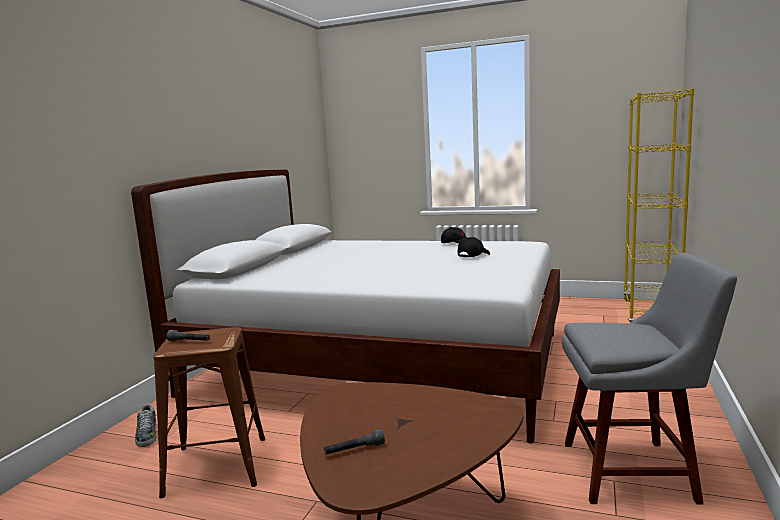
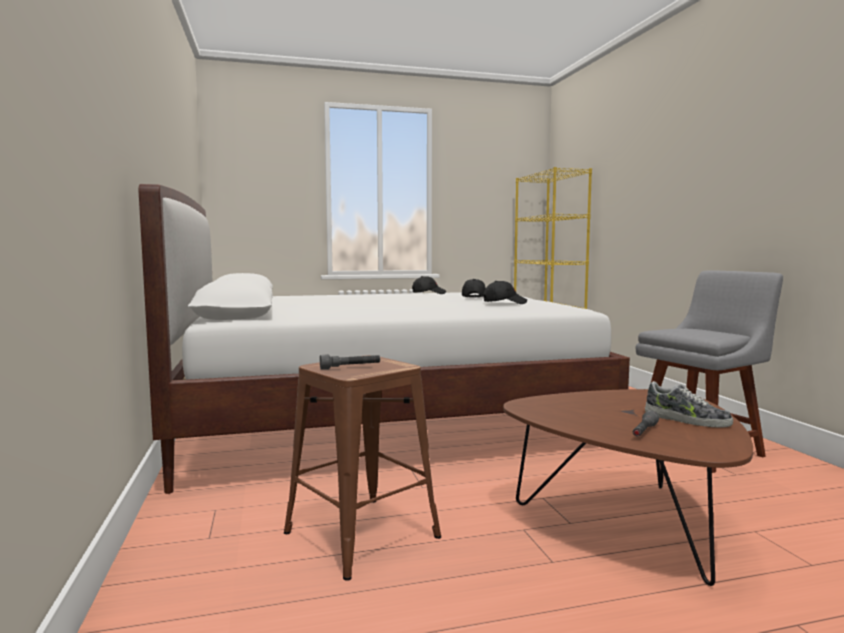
camera: 35 degrees left, 5 degrees down
(147, 434) = (202, 533): shoe -> shoe (686, 420)
(448, 273) = (504, 303): none -> black cap

